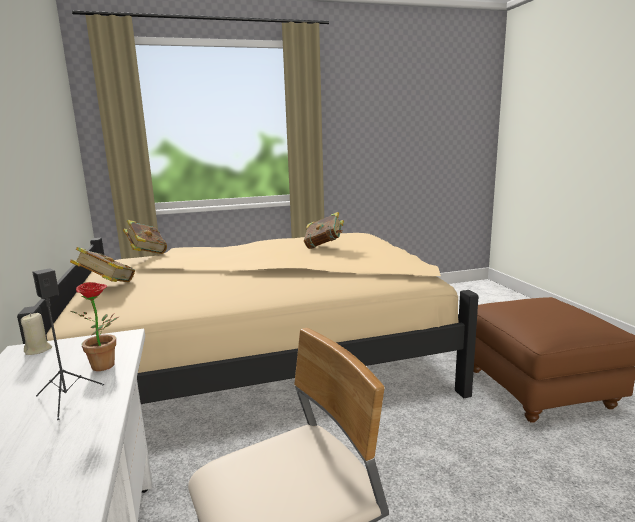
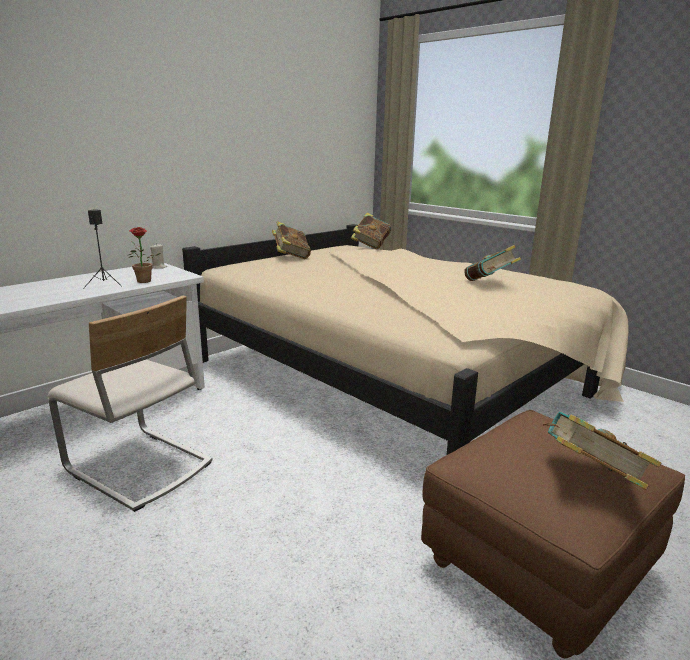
camera: 60 degrees right, 5 degrees up
(573, 310) = (589, 478): none -> book

